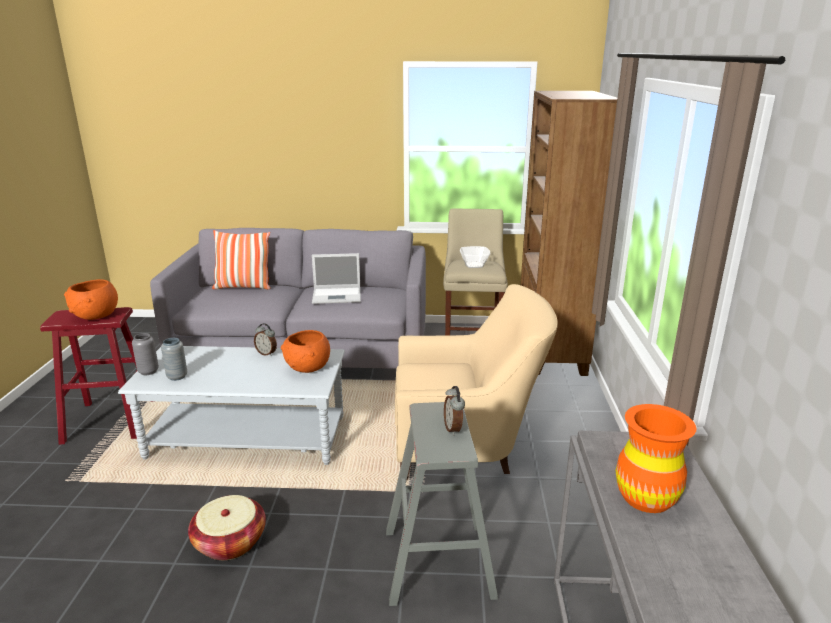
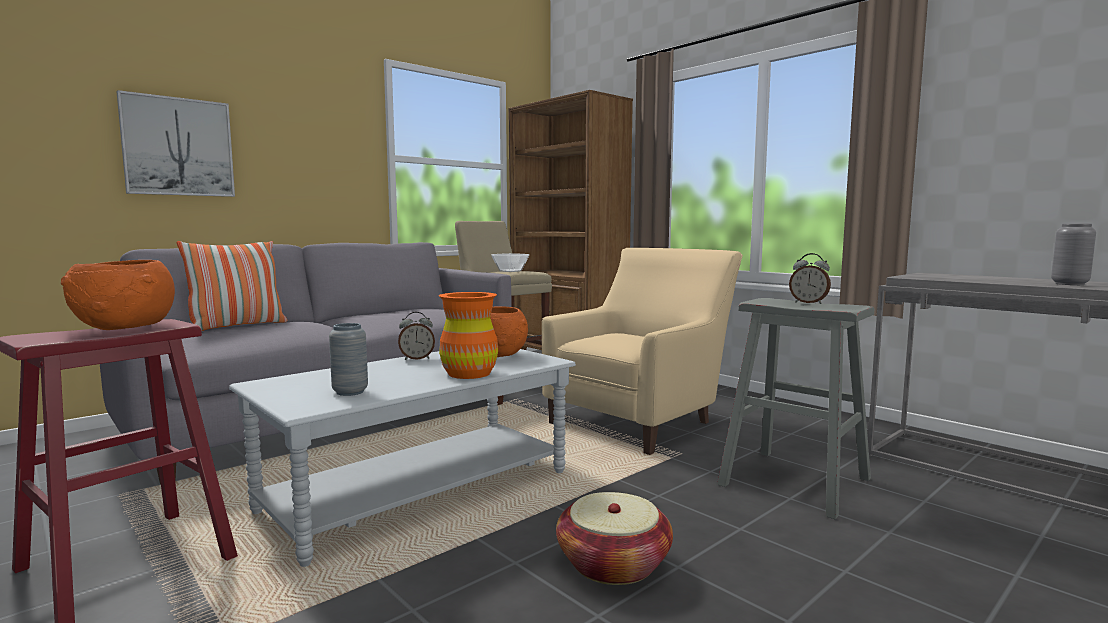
camera: 45 degrees left, 15 degrees down
(148, 371) = (286, 399): grey vase -> grey vase (1069, 284)
(249, 151) = (178, 147): none -> picture
(338, 295) = (393, 314): laptop -> none
(646, 497) = (1004, 280): orange vase -> orange vase (469, 373)

